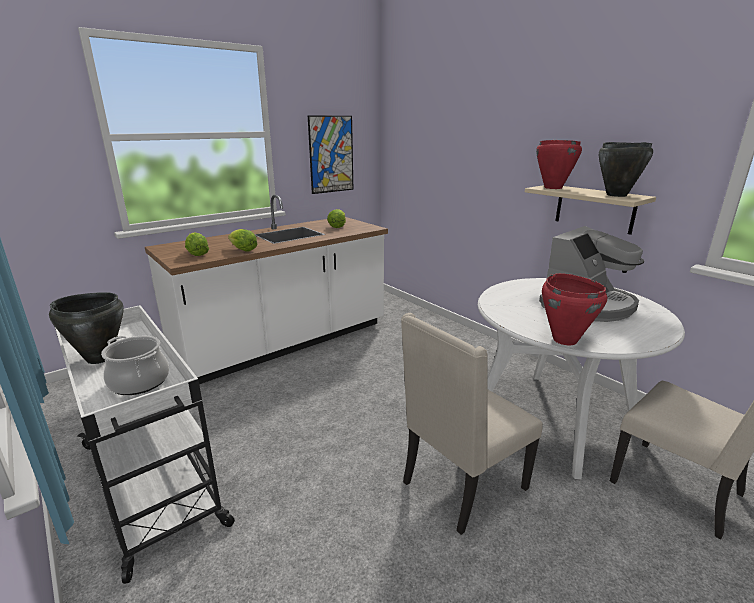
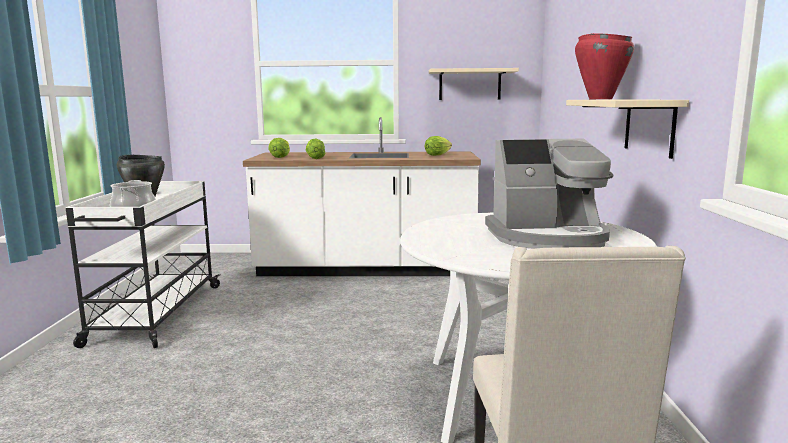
camera: 40 degrees right, 10 degrees down
(331, 154) = (470, 84): picture -> beige shelf
(461, 486) = (327, 397): beige chair -> none
(565, 340) = (431, 246): red cooking pot -> none
(616, 195) = (635, 99): black cooking pot -> none

